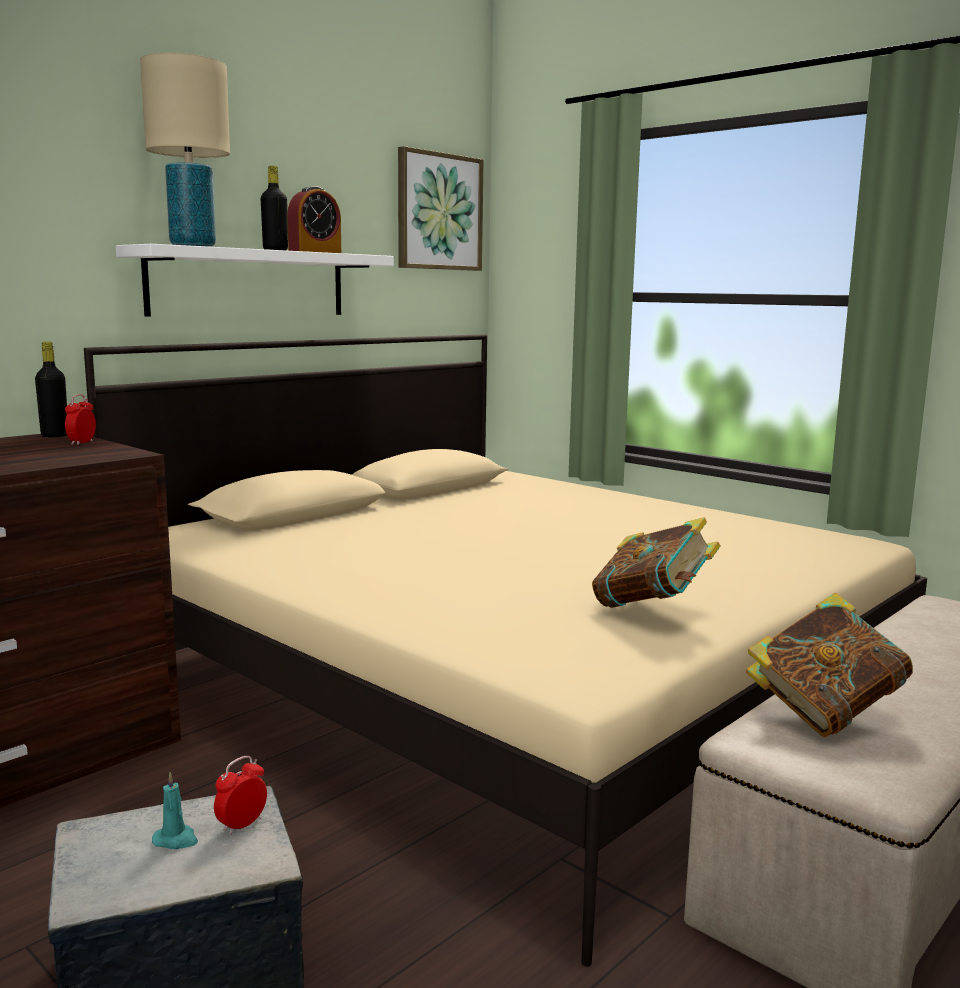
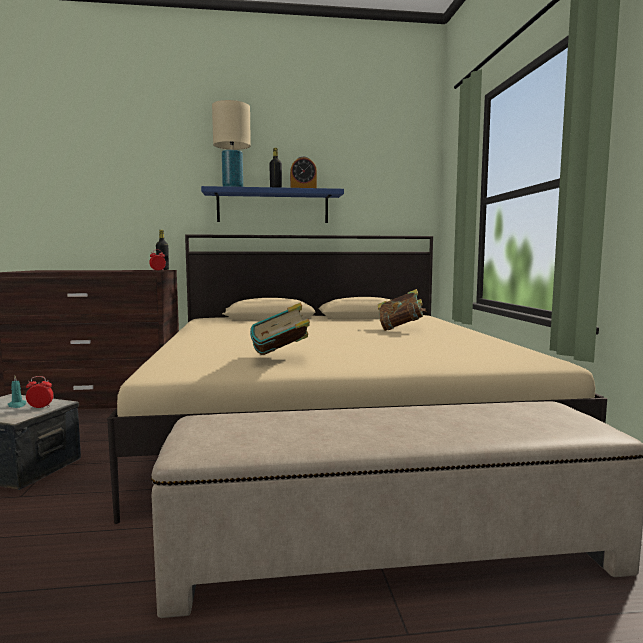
camera: 40 degrees right, 5 degrees down
(249, 283) = (273, 207): white shelf -> blue shelf
(439, 212) = (399, 166): picture -> none
(824, 713) = (268, 421): book -> book (400, 329)

